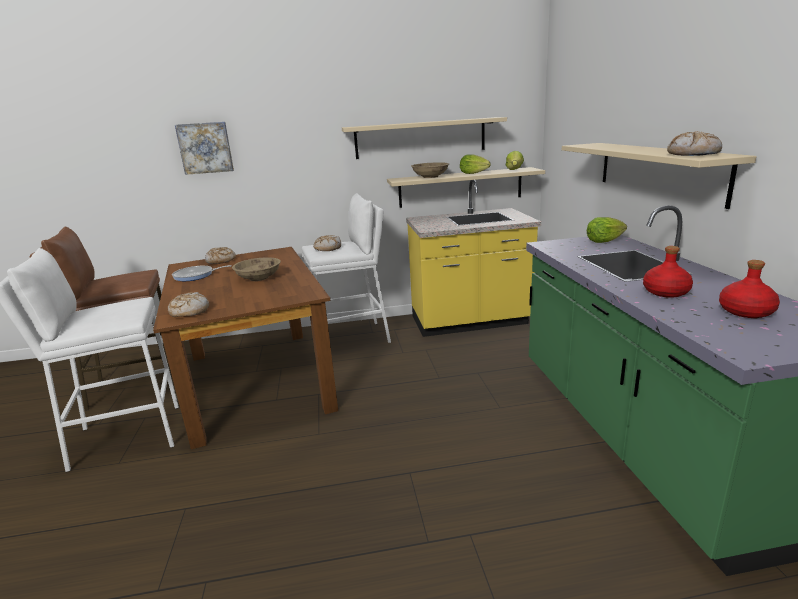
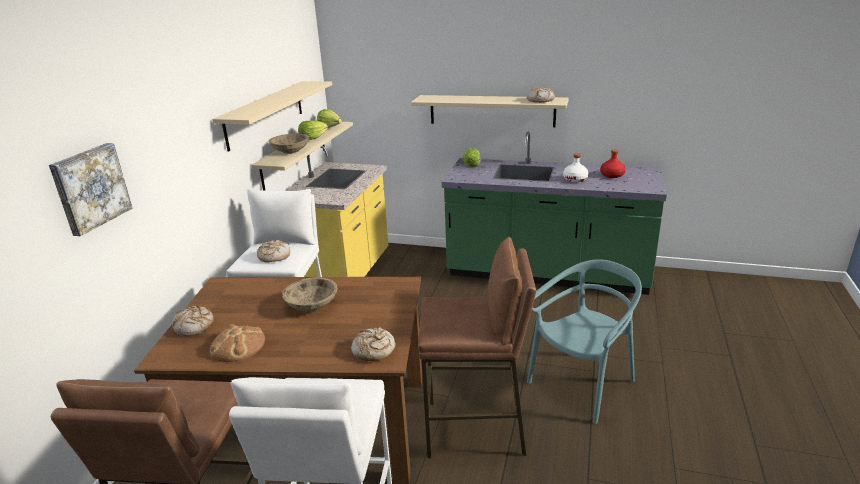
camera: 65 degrees left, 5 degrees up
(196, 276) = (237, 346): frying pan -> bread
(274, 466) = (475, 428): none -> brown stool
(389, 536) = (582, 384): none -> turquoise chair
(666, 292) = (575, 179): red bottle -> white bottle

